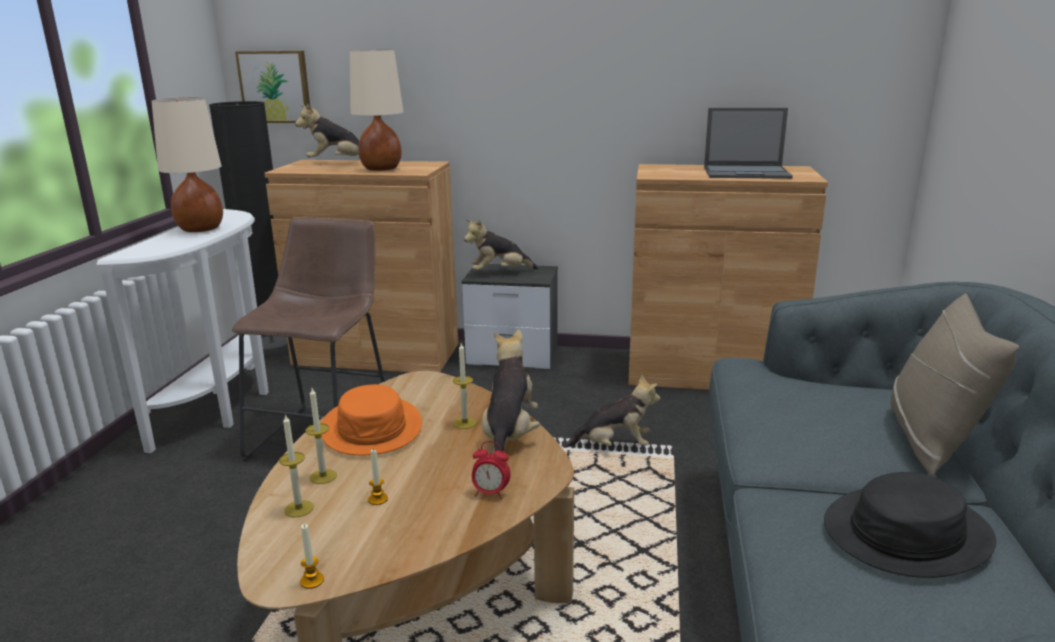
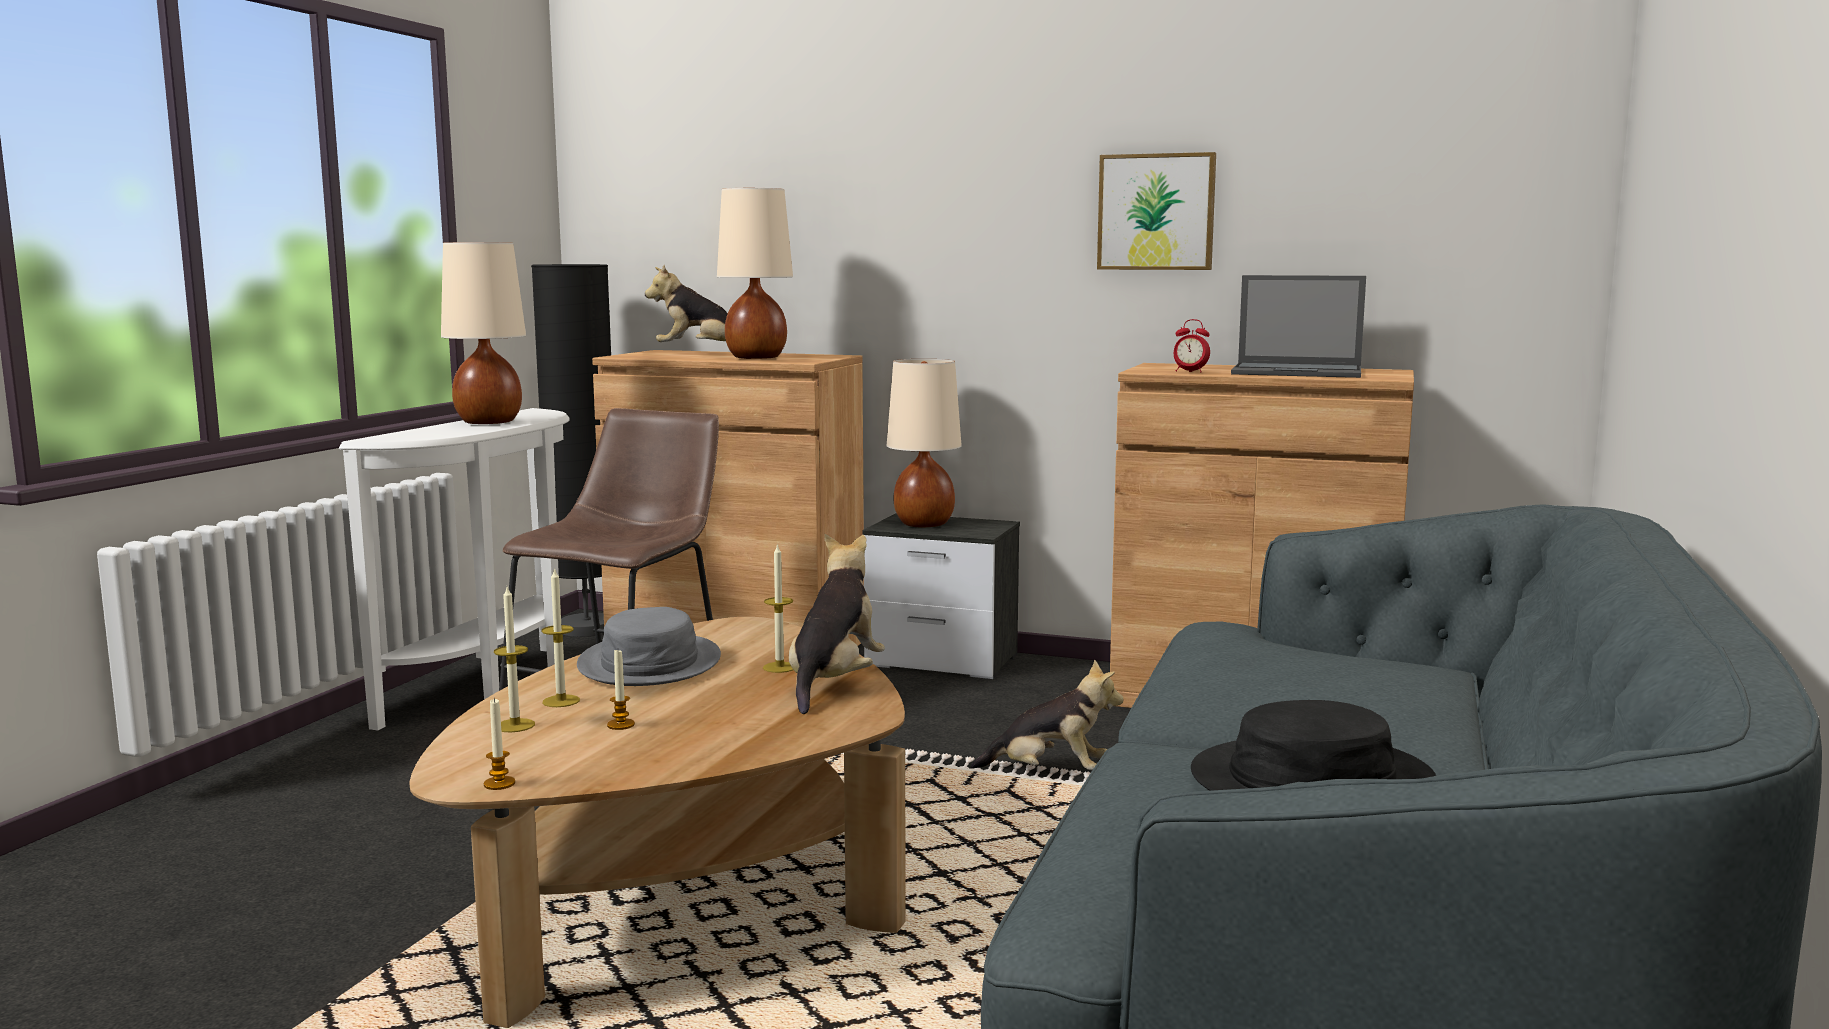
camera: 10 degrees right, 10 degrees down
(276, 87) = (629, 247): picture -> picture (1156, 212)
(372, 428) = (650, 663): orange hat -> grey hat
(490, 493) = (773, 731): alarm clock -> alarm clock (1190, 372)
(499, 273) = (924, 524): plush toy -> beige table lamp
(931, 439) = (1446, 711): beige pillow -> none

